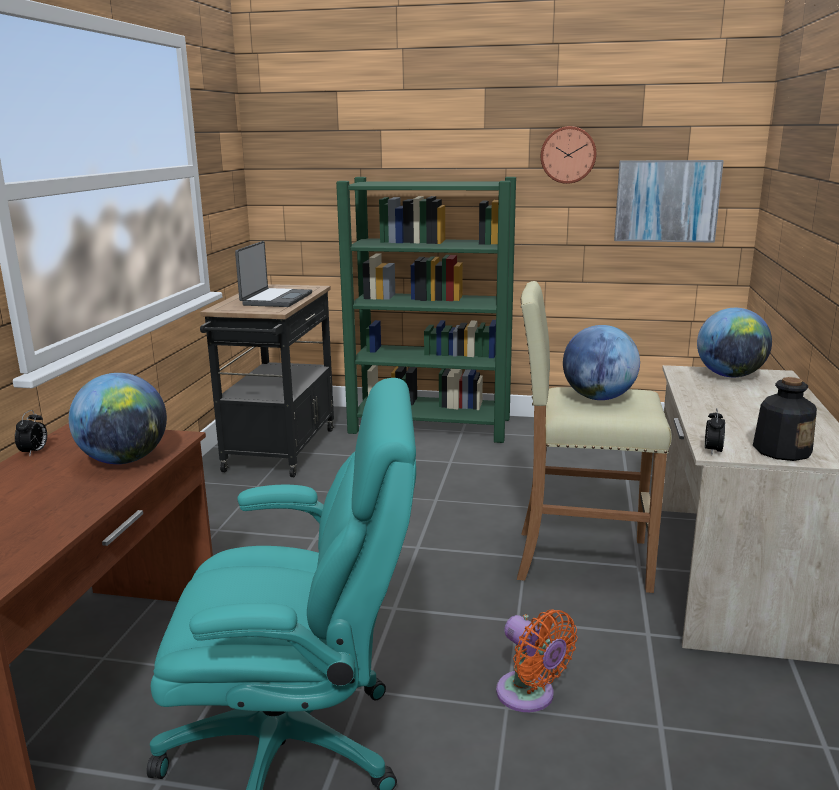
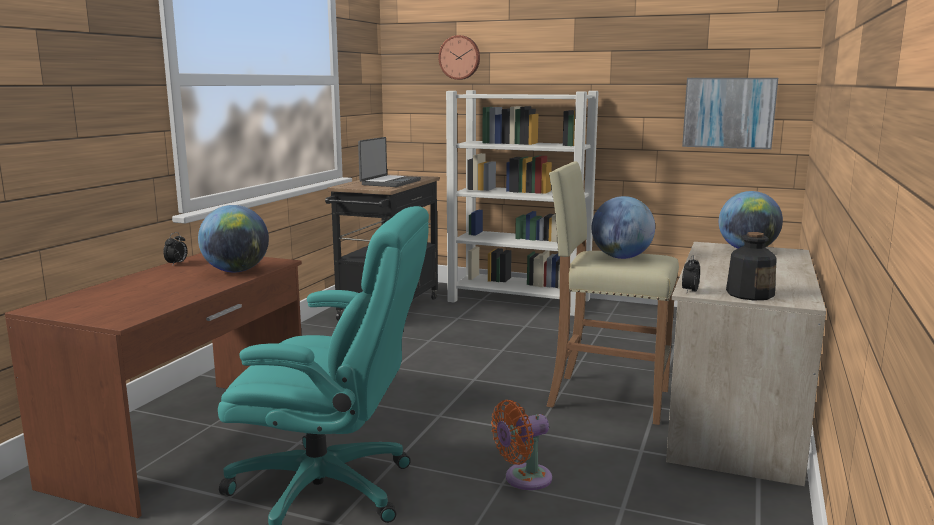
camera: 10 degrees right, 5 degrees down
(430, 425) = (519, 300): green bookcase -> white bookcase
(529, 696) = (523, 479): orange fan -> orange fan turned 90 degrees clockwise
(568, 155) = (643, 73): wall clock -> wall clock (460, 57)

